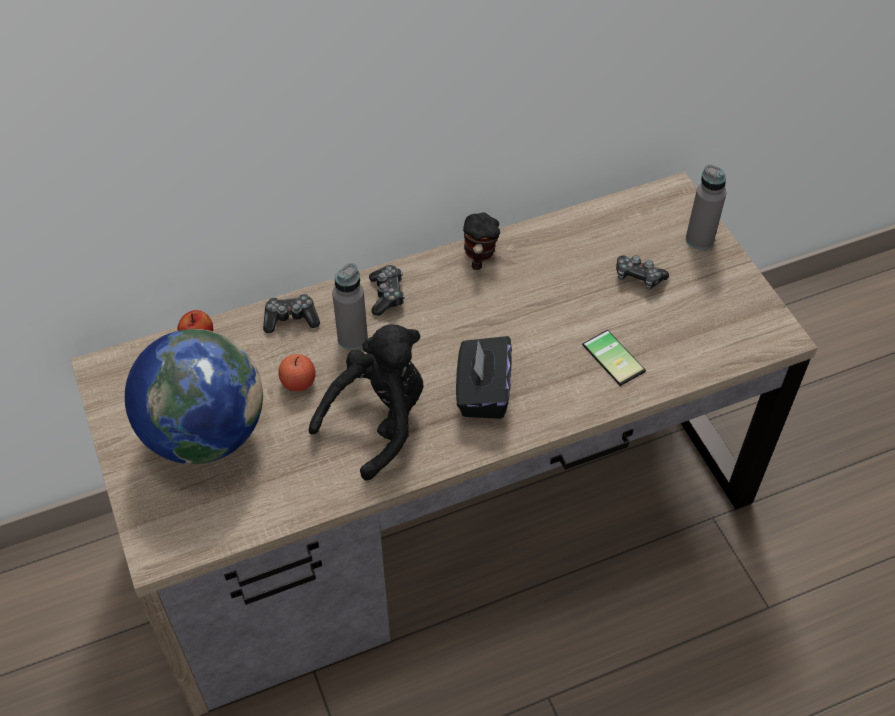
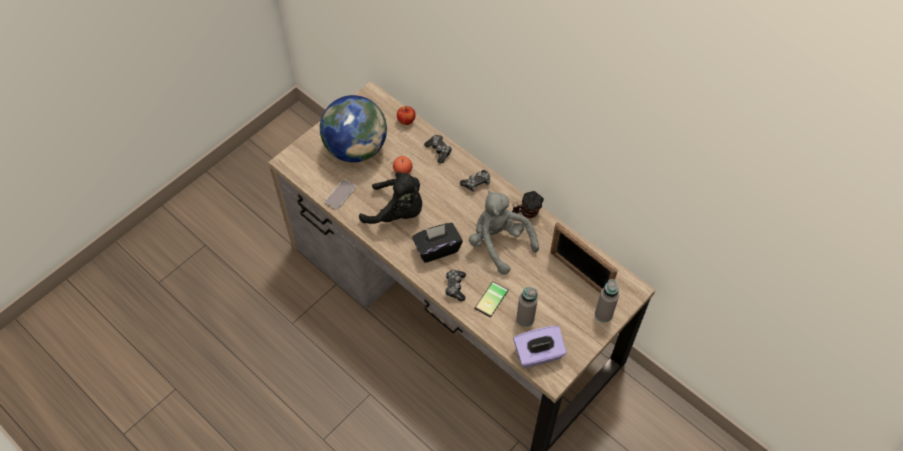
camera: 65 degrees right, 5 degrees up
(289, 493) = (340, 194): none -> phone
(352, 338) = (441, 180): grey bottle -> grey bottle (525, 319)
(516, 309) = (499, 243): none -> grey plush toy
(620, 239) = (579, 274): none -> picture frame
(638, 277) = (555, 292): game controller -> game controller (455, 287)
(735, 338) = (538, 354): none -> purple tissue box

